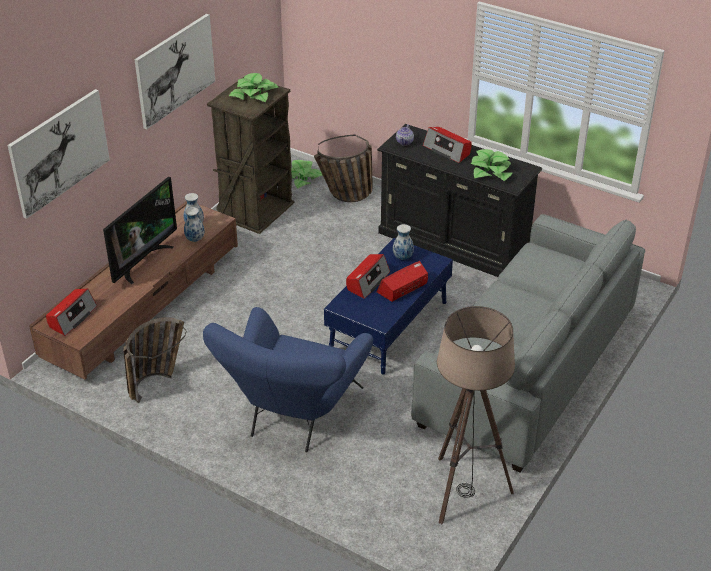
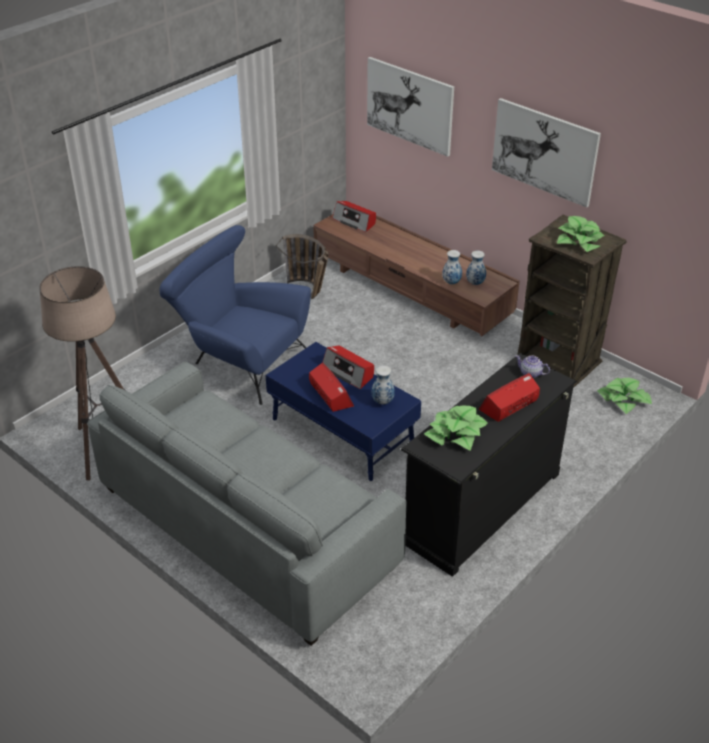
camera: 100 degrees right, 0 degrees up
(143, 261) = (423, 254): television -> none
(345, 197) = (583, 428): basket -> none

